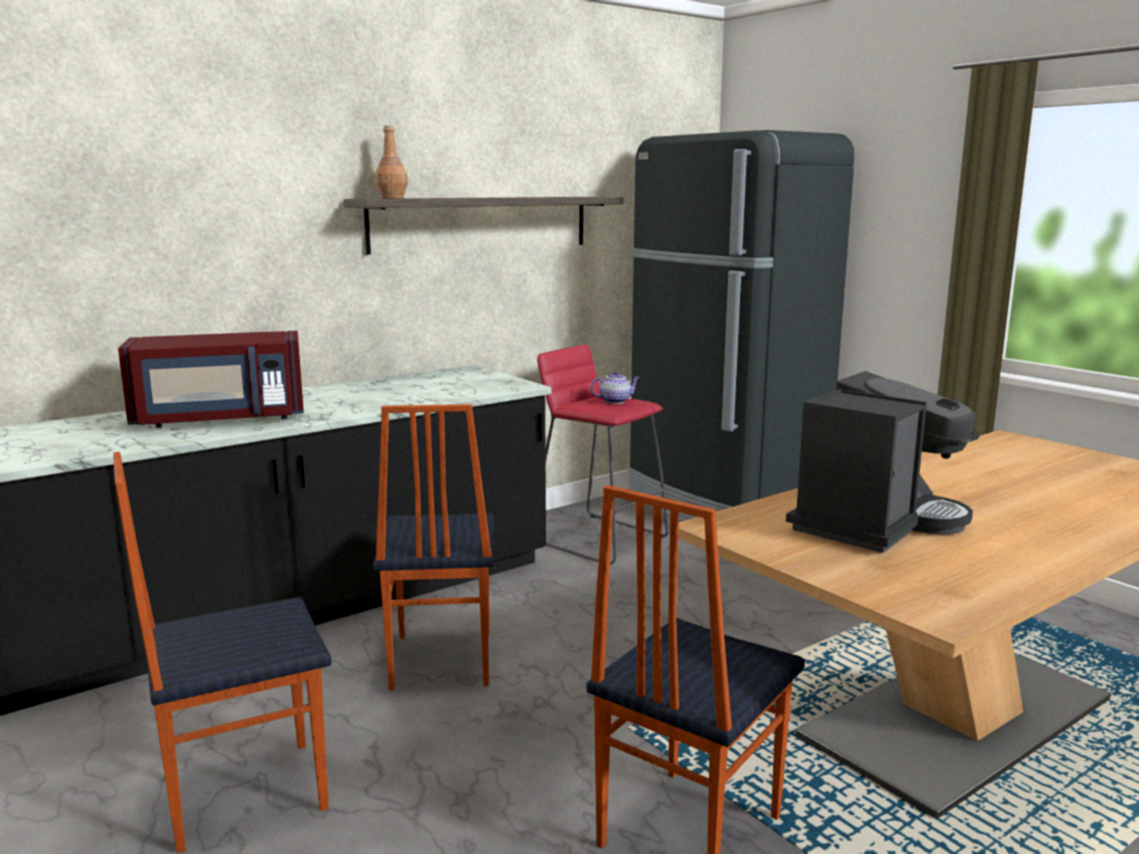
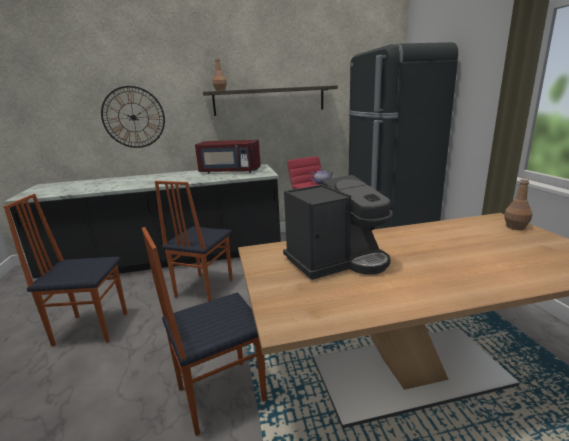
camera: 25 degrees right, 5 degrees up
(175, 255) = (133, 117): none -> wall clock
(220, 419) = (137, 182): red microwave -> red microwave (229, 171)
(1047, 448) = (516, 227): none -> brown bottle

